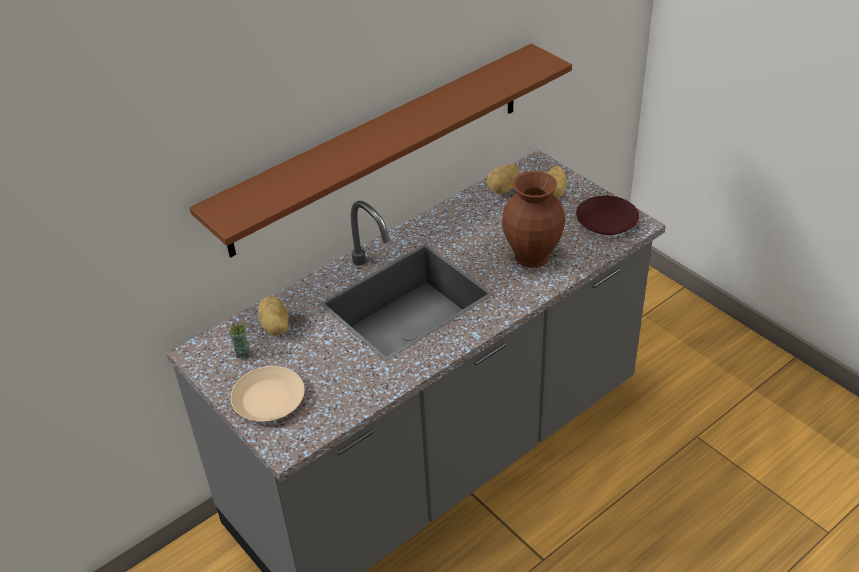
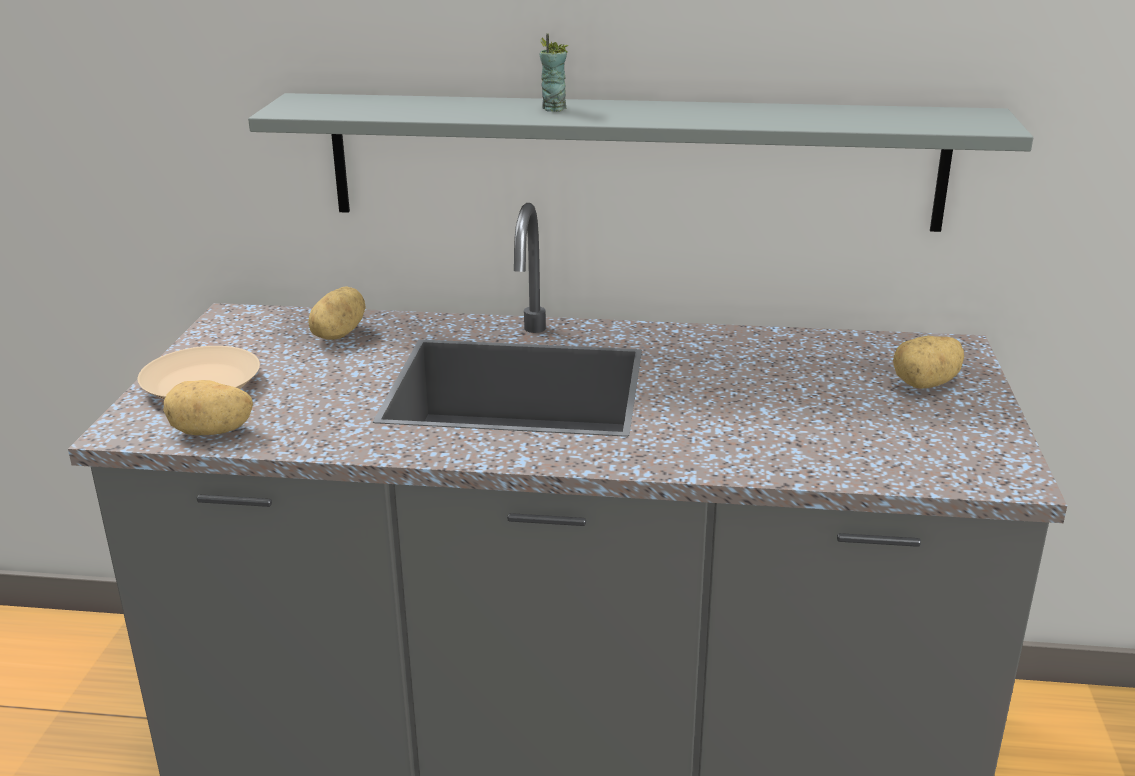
camera: 45 degrees right, 15 degrees down
(242, 354) = (263, 338): cup -> cup (553, 108)
(379, 148) = (633, 161): brown shelf -> grey shelf
(504, 189) = (854, 349): potato -> potato (211, 432)
(533, 255) = (763, 428): brown vase -> none
(606, 220) = (960, 449): brown plate -> none

